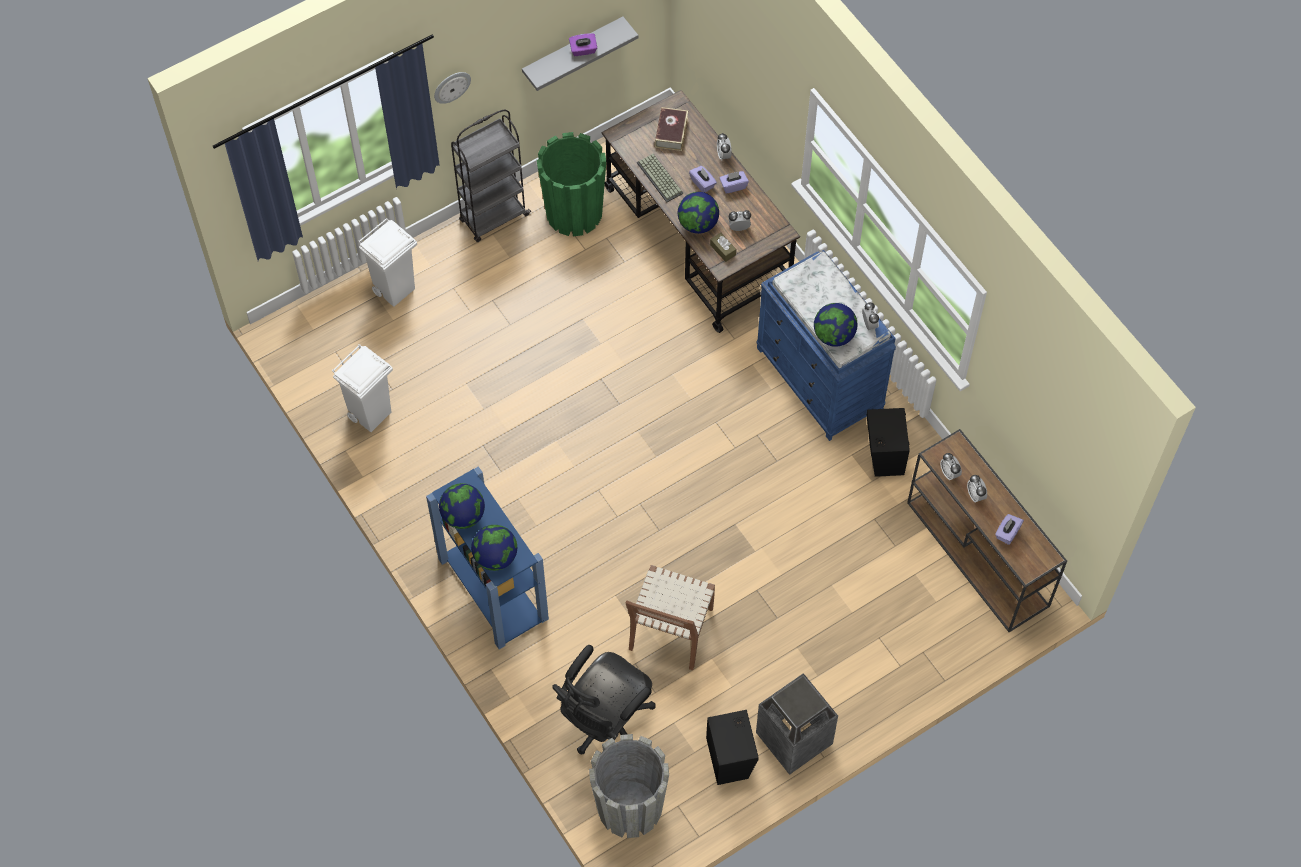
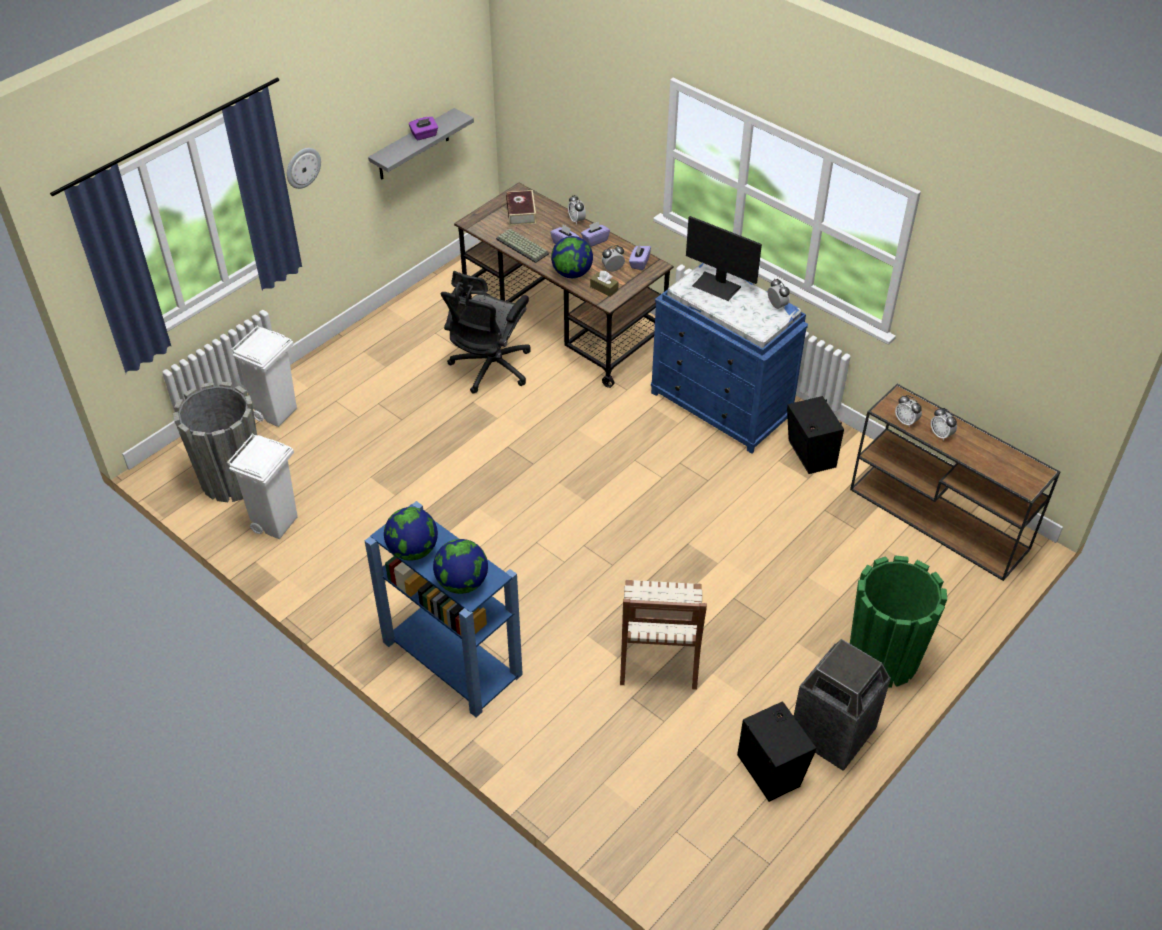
camera: 15 degrees left, 15 degrees down
(494, 218) = (361, 339): grey cart -> none
(574, 213) = (438, 322): green planter -> green planter (882, 658)
(605, 723) = (619, 766): office chair -> office chair (489, 370)
(629, 807) = (679, 851): grey planter -> grey planter (232, 479)
(821, 286) = (717, 286): none -> monitor
(833, 335) = (746, 320): globe -> none
(1007, 533) = (989, 460): purple tissue box -> purple tissue box (639, 263)

